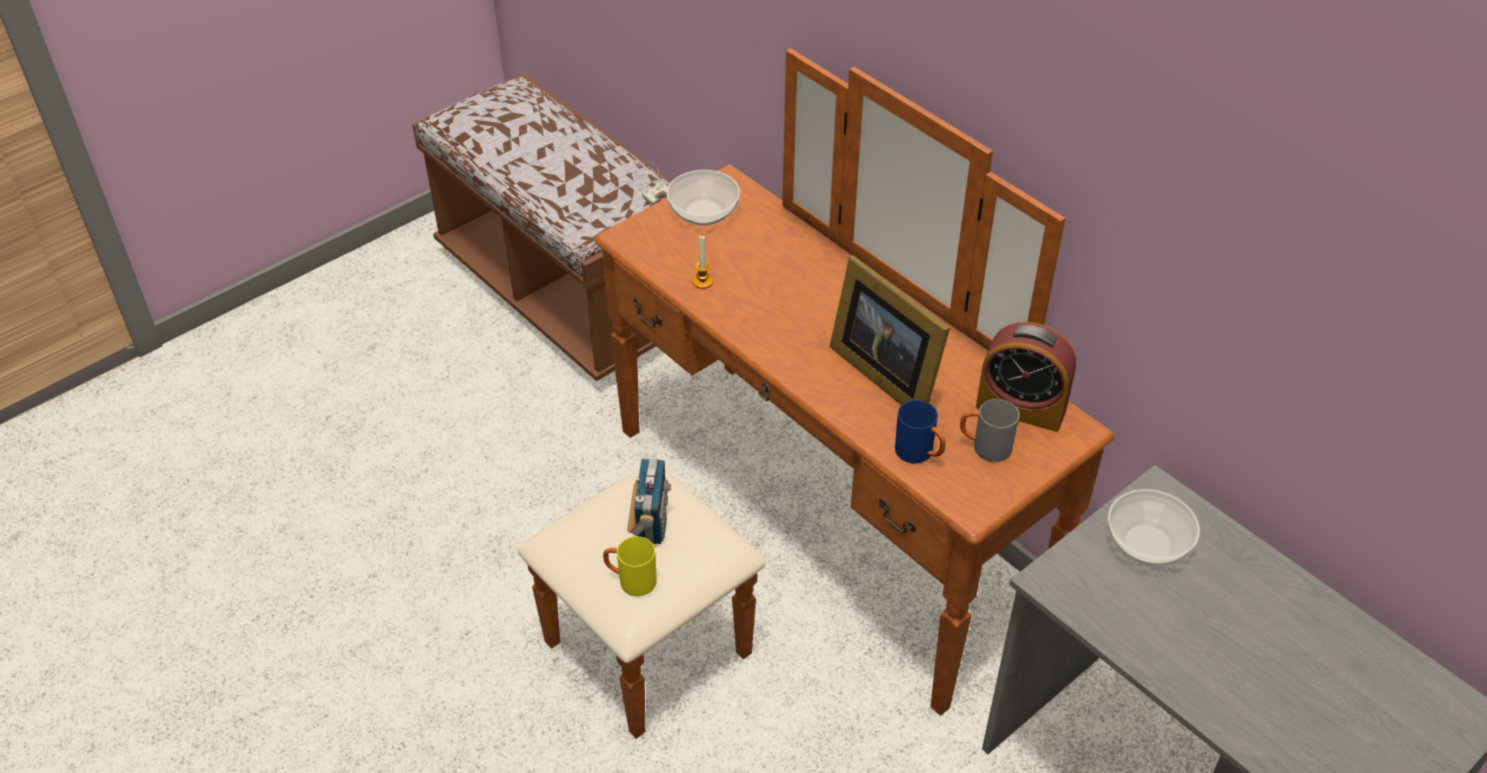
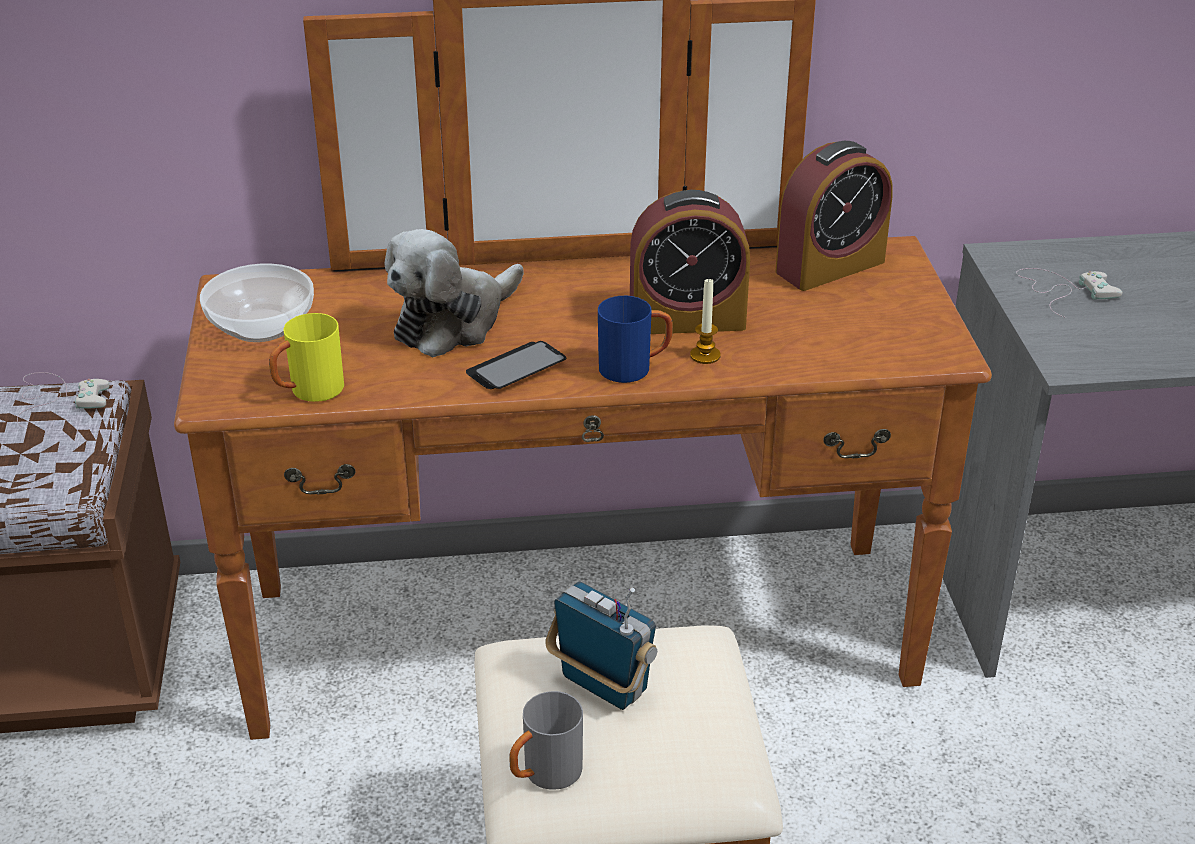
camera: 55 degrees left, 10 degrees down
(630, 581) = (678, 748): yellow mug -> yellow mug (308, 392)
(702, 282) = (382, 376): candle -> candle (705, 355)
(761, 327) = (516, 368): none -> phone
(781, 279) = (453, 322): none -> plush toy
(885, 371) = (687, 319): picture frame -> alarm clock
(920, 454) = (836, 351): blue mug -> blue mug (634, 368)
(984, 447) = (866, 310): grey mug -> grey mug (544, 775)
(1147, 542) = (1063, 290): bowl -> white game controller

